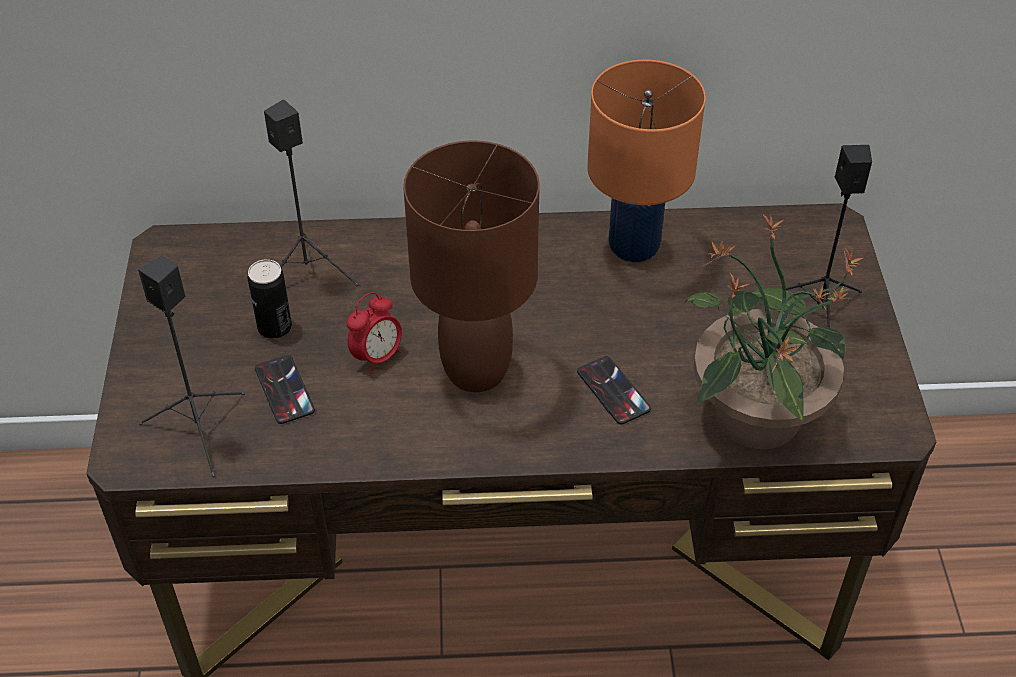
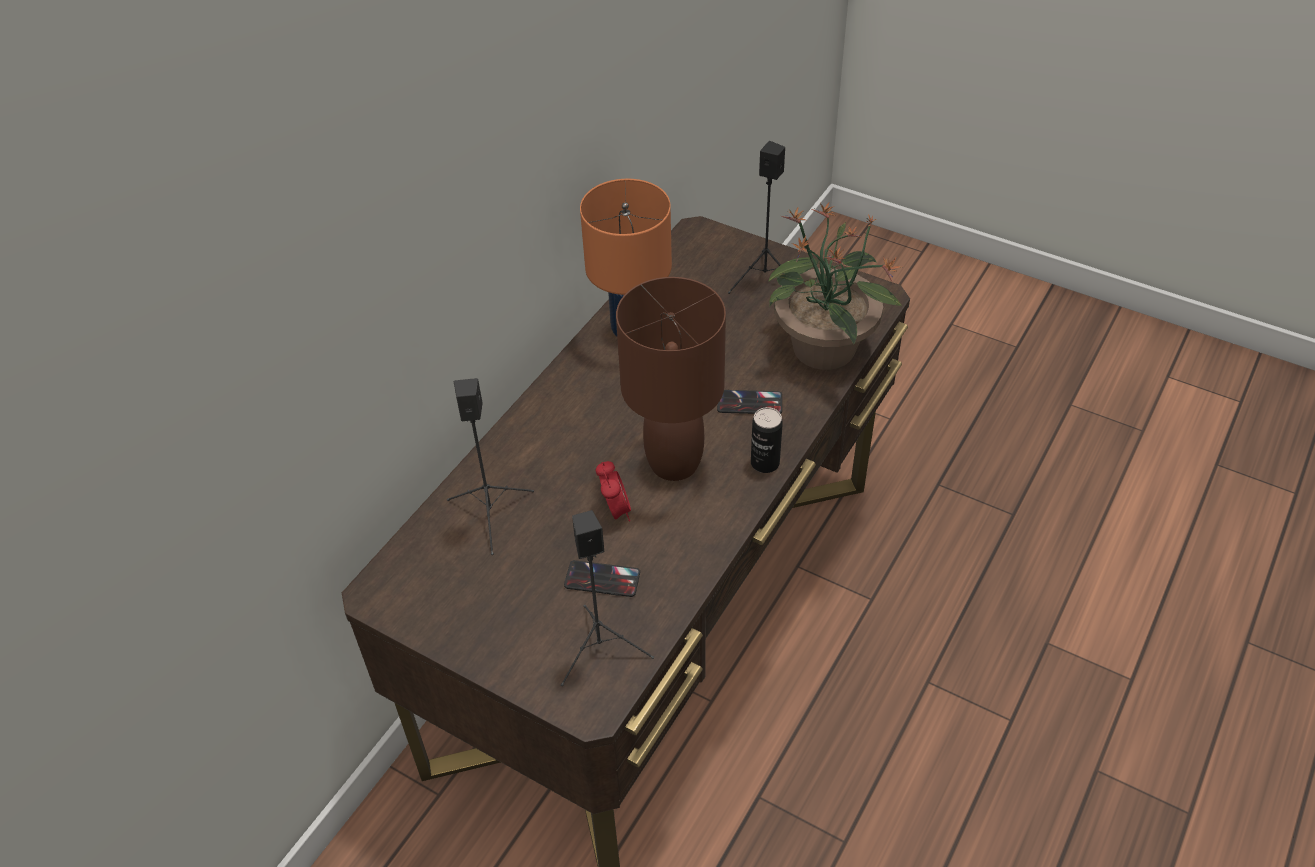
camera: 55 degrees left, 0 degrees up
(274, 327) = (532, 558): can -> can (765, 463)

